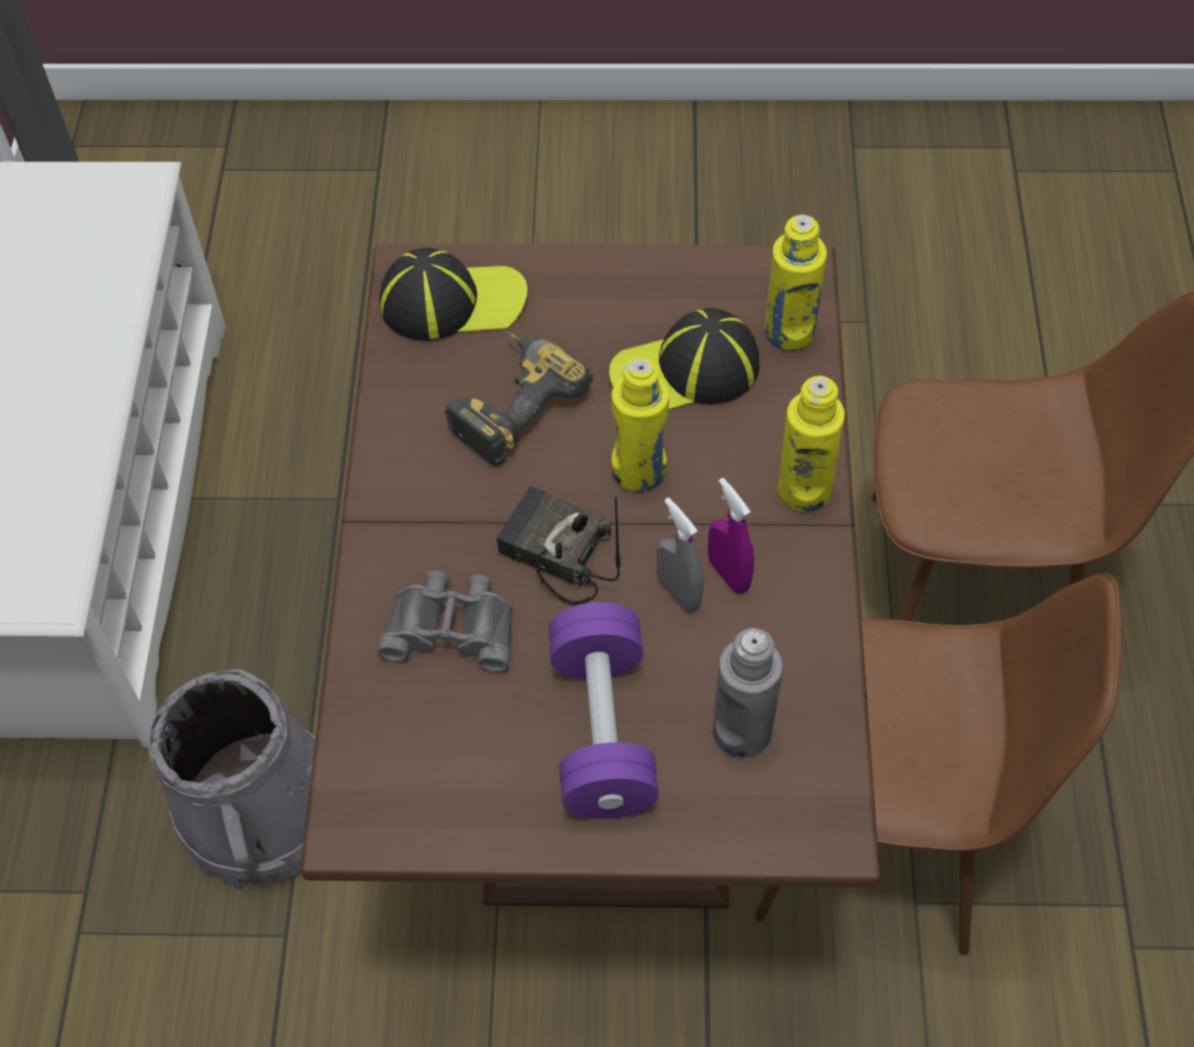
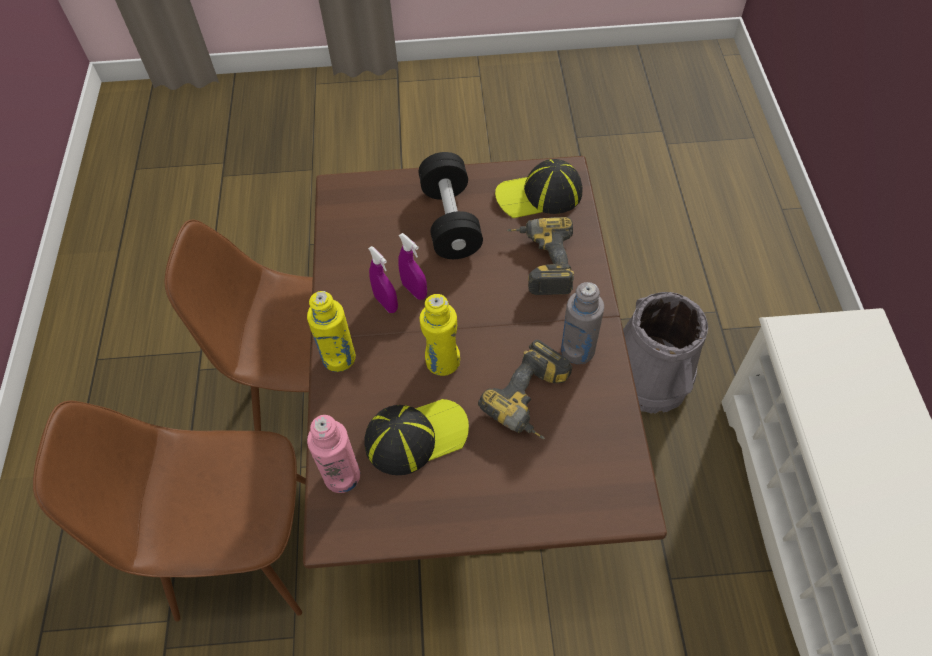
camera: 175 degrees right, 0 degrees up
(451, 627) = (539, 262): grey binoculars -> power drill
(452, 301) = (592, 481): cap -> cap (539, 195)
(555, 553) = (488, 306): radio -> none
(602, 730) = (450, 221): purple dumbbell -> black dumbbell
(678, 593) = (414, 290): grey spray bottle -> purple spray bottle
(742, 731) = (379, 226): grey bottle -> grey bottle (577, 350)
(790, 332) = (342, 475): yellow bottle -> pink bottle

